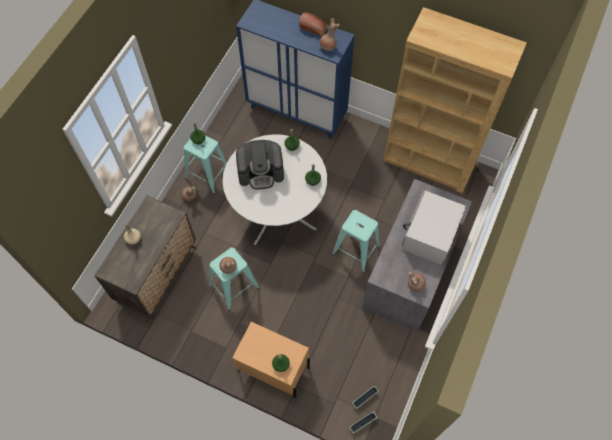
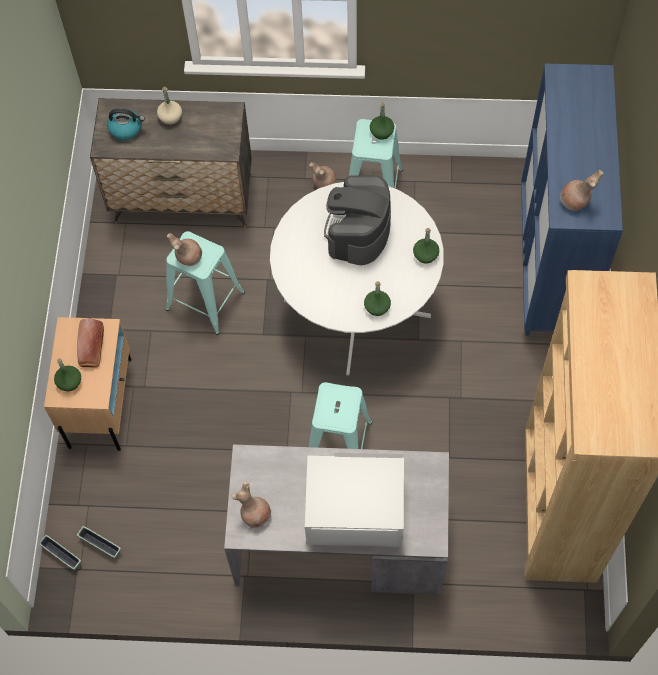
camera: 70 degrees right, 0 degrees up
(127, 266) = (126, 129): none -> kettle
(261, 172) = (358, 231): coffee machine -> coffee machine turned 45 degrees clockwise
(314, 28) = (600, 168): bread -> bread (91, 349)

